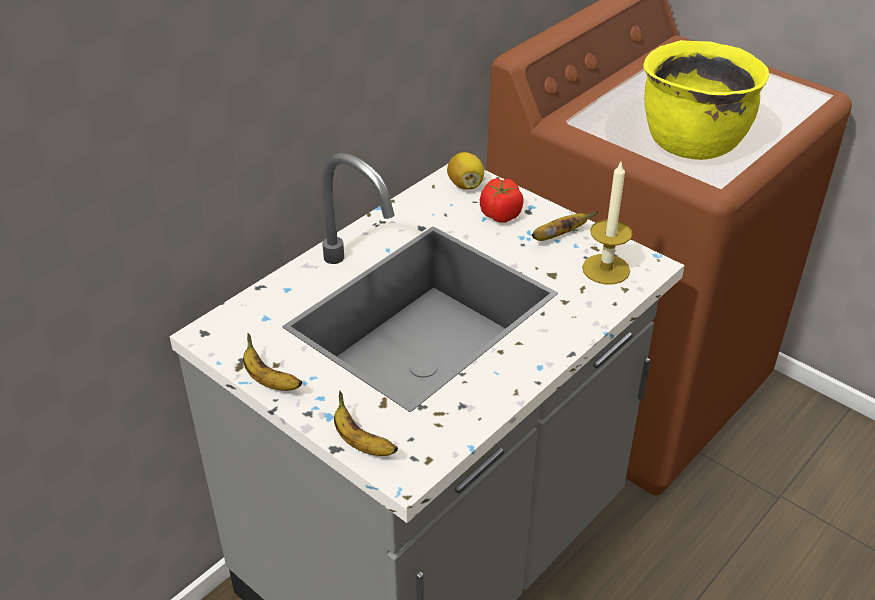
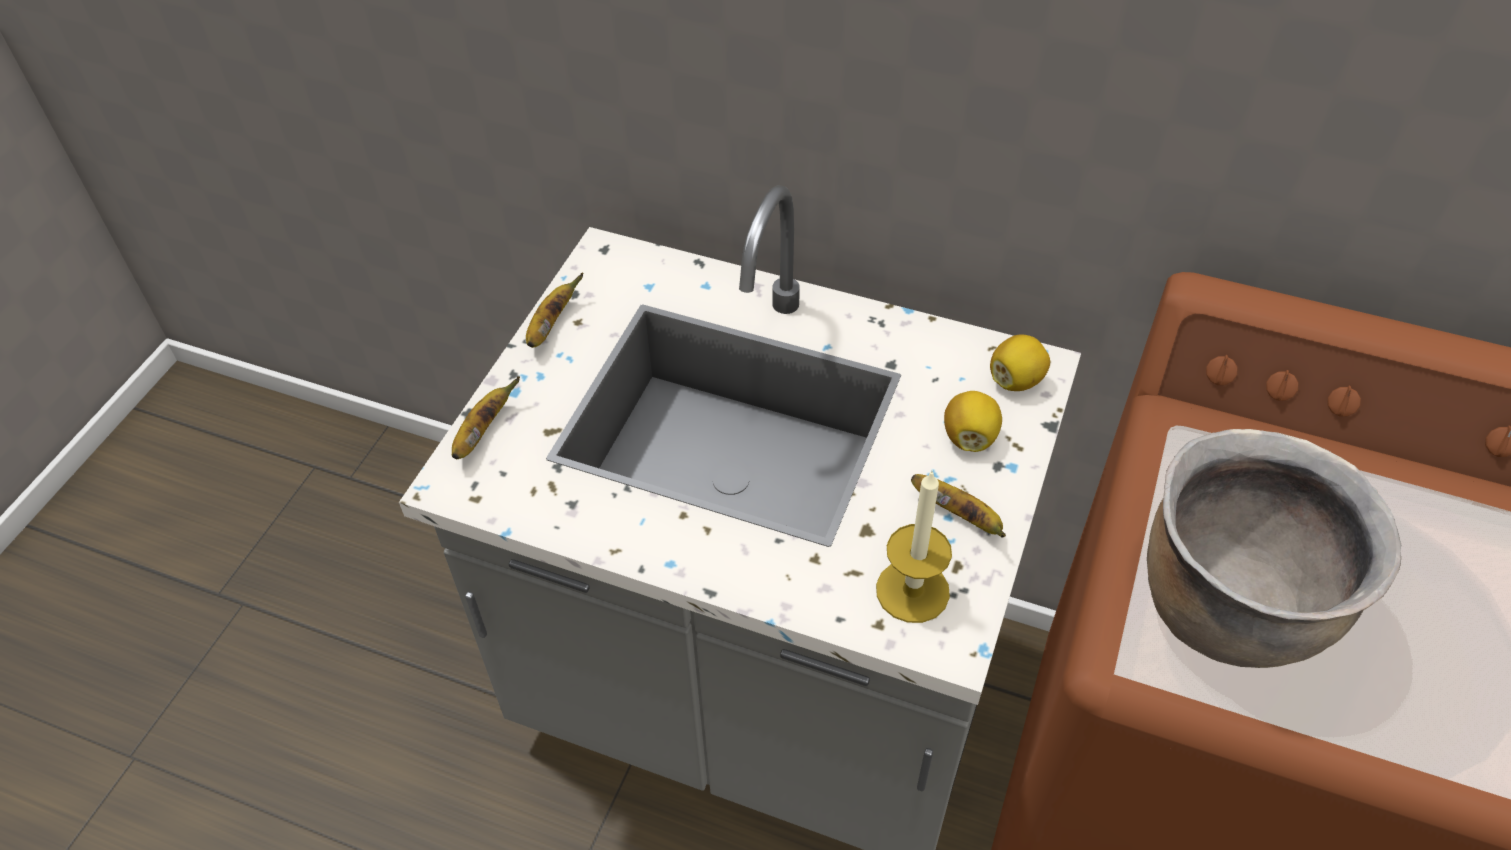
camera: 70 degrees right, 10 degrees up
(500, 215) = (969, 437): tomato -> lemon
(691, 143) = (1229, 606): yellow cooking pot -> brown cooking pot

